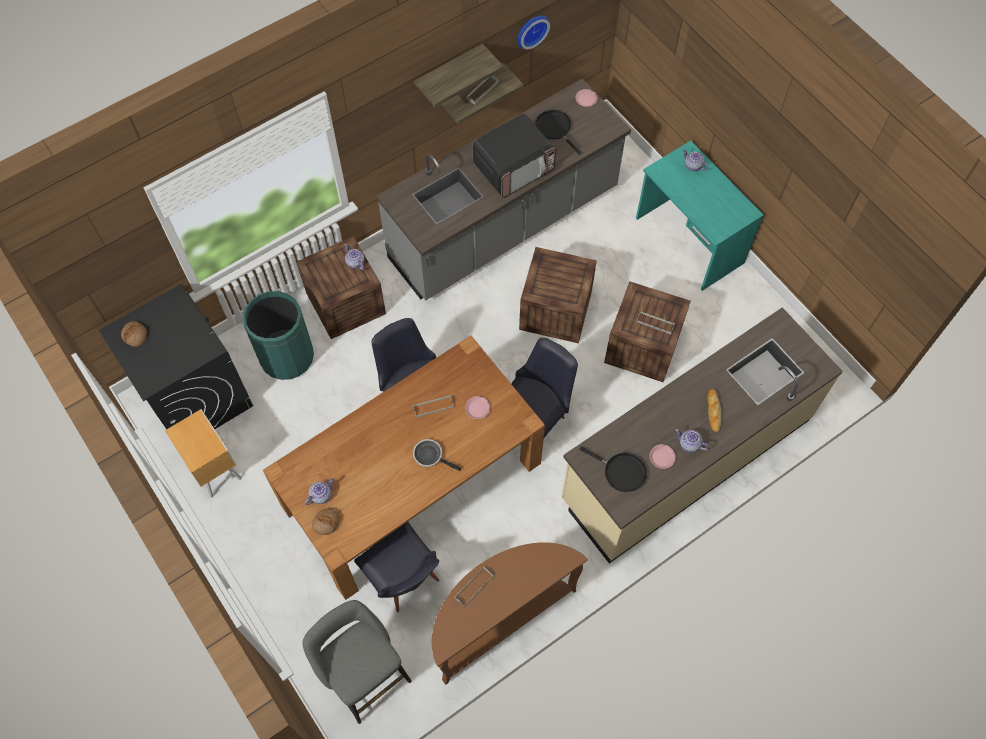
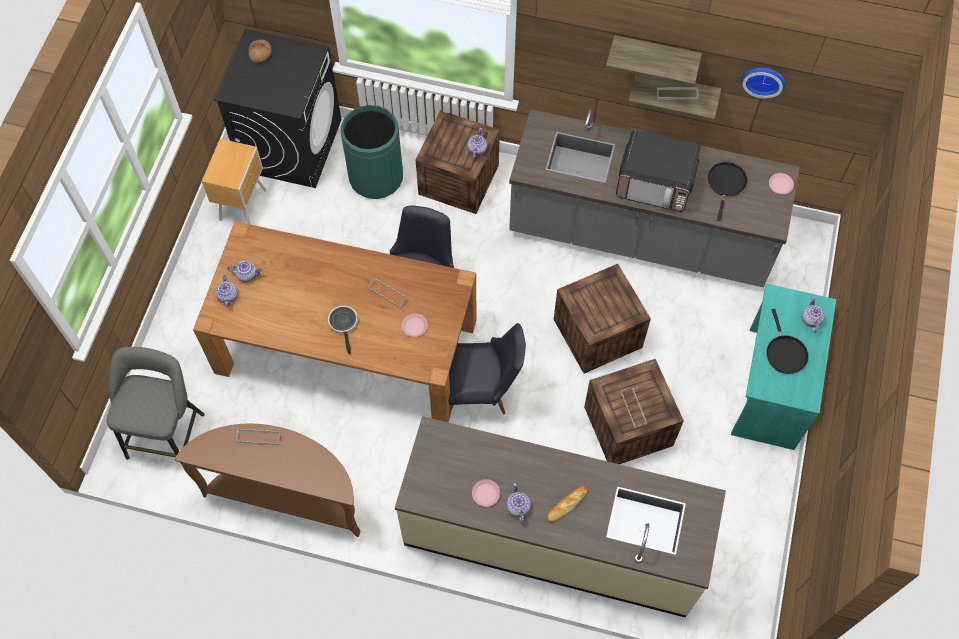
camera: 50 degrees right, 0 degrees up
(326, 522) = (228, 295): bread -> teapot
(405, 580) = (263, 403): black chair -> none
(621, 472) = (445, 472): black frying pan -> black frying pan (785, 353)

